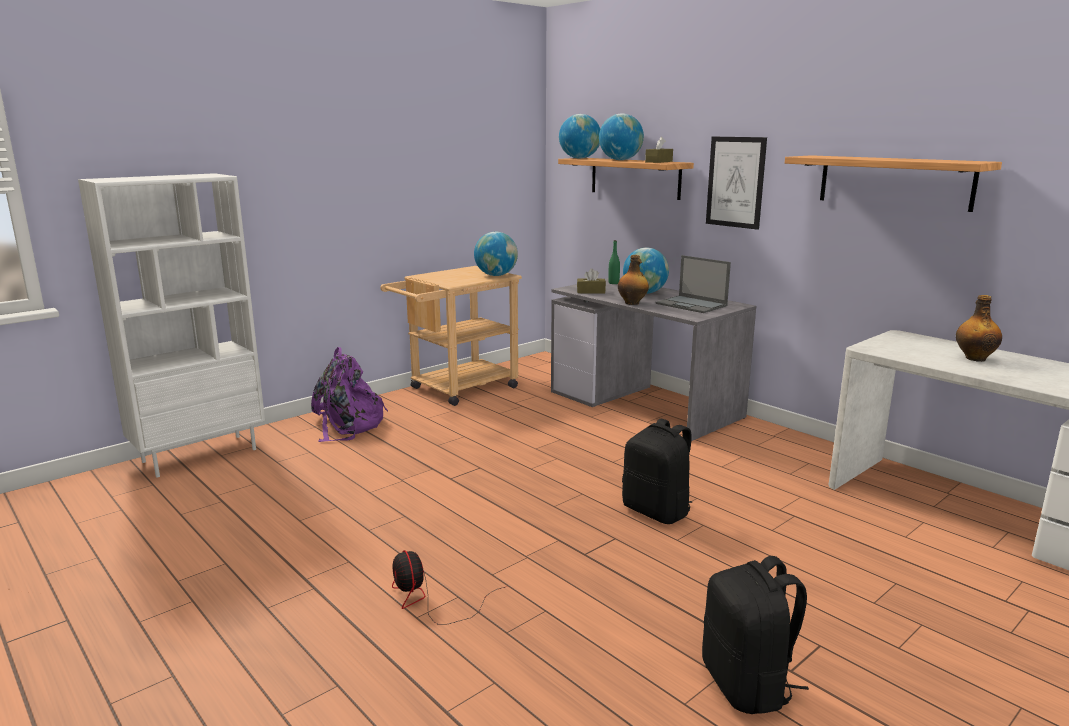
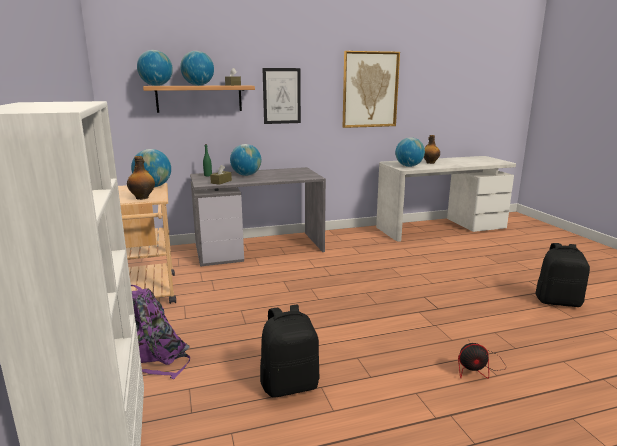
camera: 65 degrees left, 0 degrees up
(632, 303) = (266, 180): bottle -> bottle (142, 198)
(657, 511) = (400, 279): black backpack -> black backpack (290, 384)
(692, 305) = (289, 173): laptop -> none
(894, 182) = (370, 89): shelf -> picture
(895, 348) = (409, 166): none -> globe

